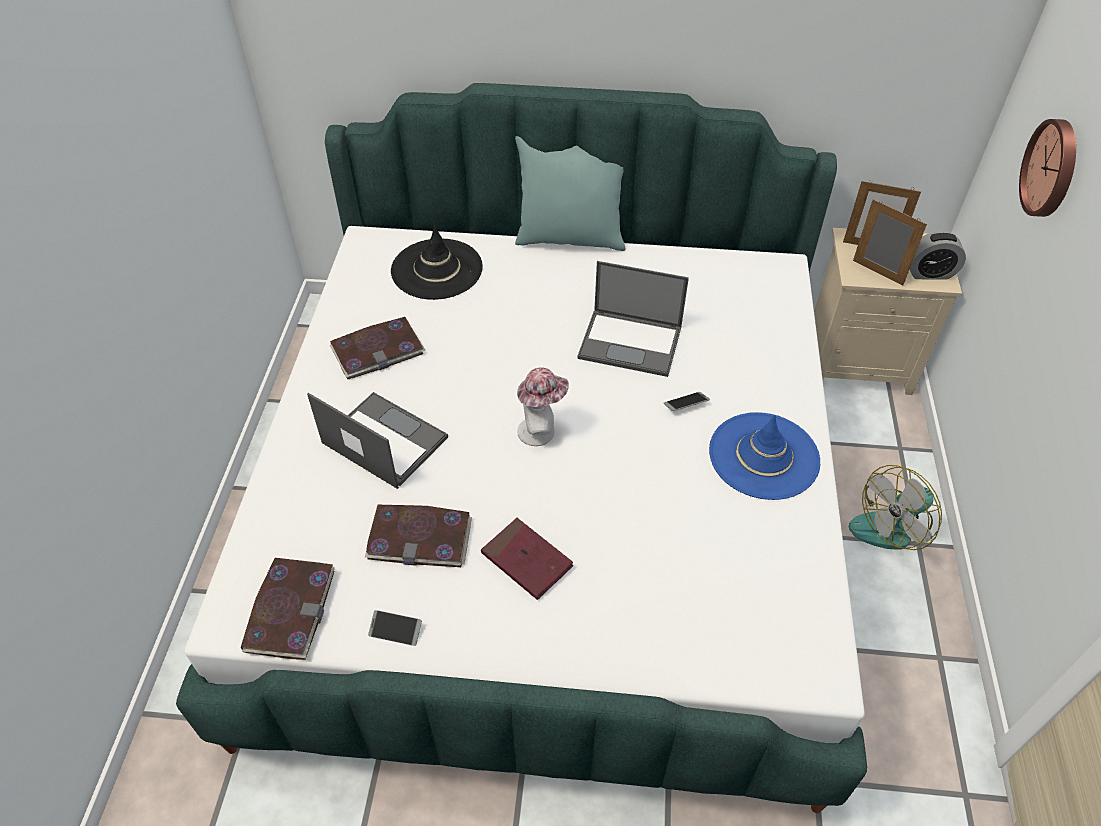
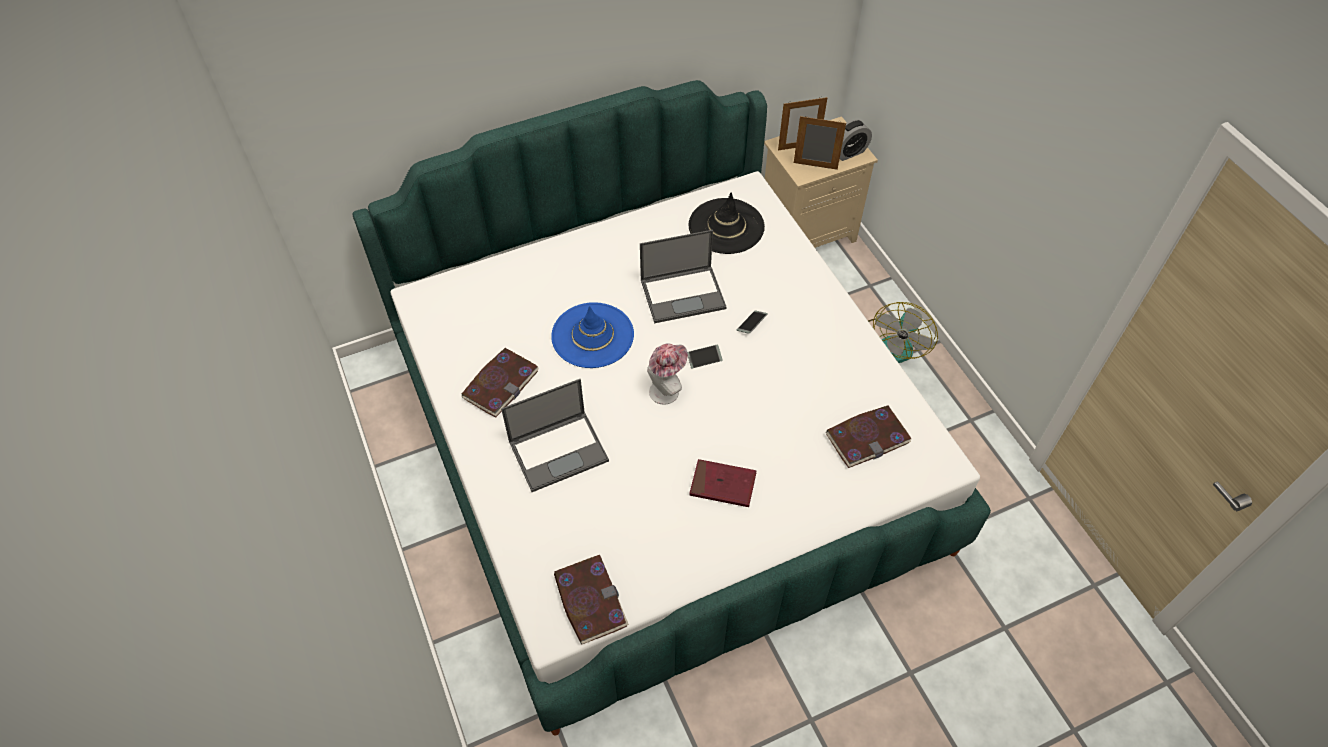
camera: 30 degrees left, 5 degrees up
(383, 440) = (559, 450): laptop -> laptop turned 150 degrees clockwise
(395, 630) = (671, 575): phone -> phone (704, 358)
(420, 538) = (640, 506): book -> book (867, 438)
(437, 269) = (495, 297): black hat -> black hat (726, 226)
(570, 238) = (580, 227): turquoise pillow -> none
(764, 456) = (825, 338): blue hat -> blue hat (593, 335)
(1052, 168) = (928, 65): wall clock -> none

